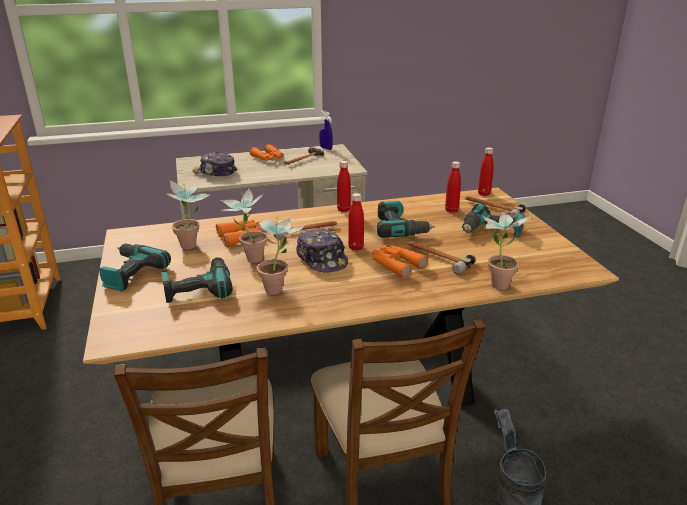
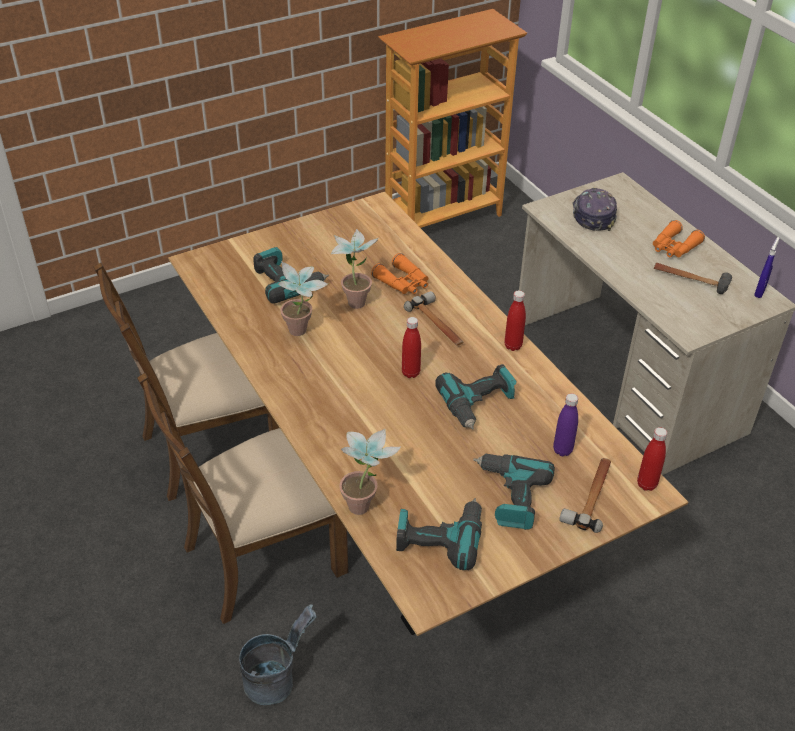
camera: 75 degrees right, 15 degrees up
(130, 273) = (302, 234): power drill -> power drill (439, 537)
(192, 247) = (366, 255): potted plant -> none
(322, 259) = (373, 351): cap -> none
(396, 265) = (379, 412): orange binoculars -> none
(437, 258) = (409, 446): hammer -> none
(451, 210) = (562, 450): red bottle -> purple bottle

